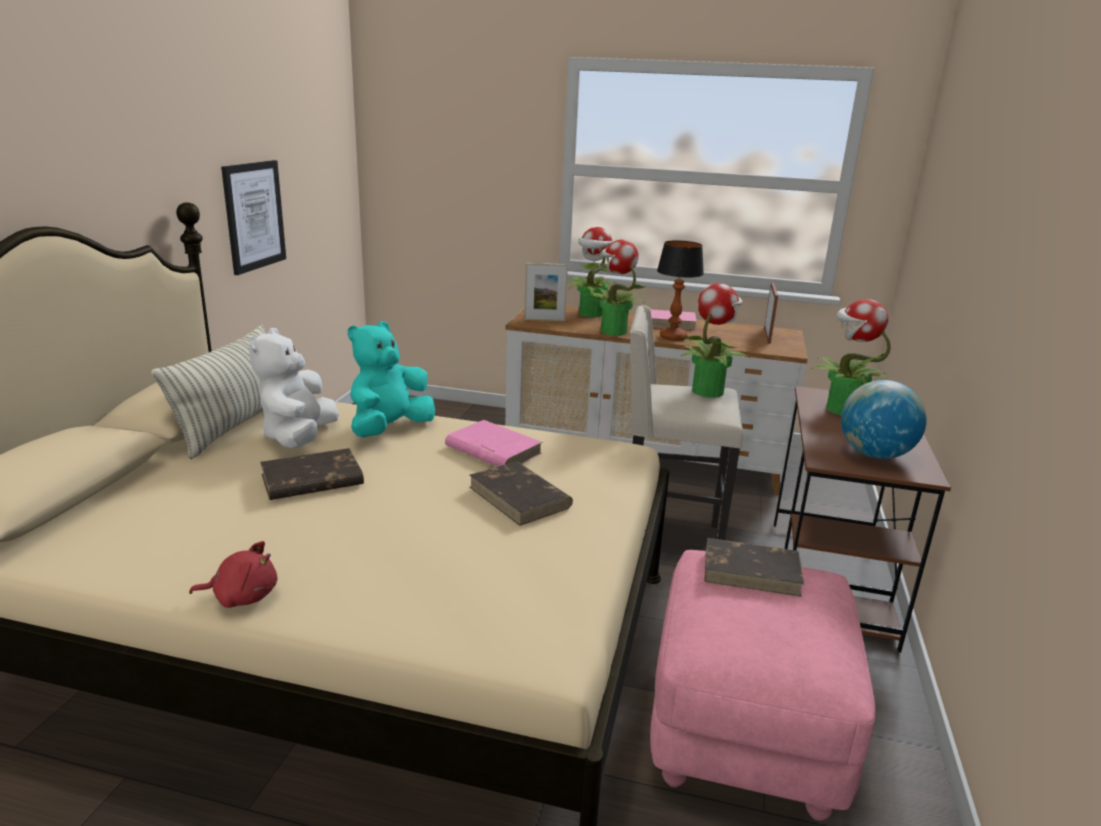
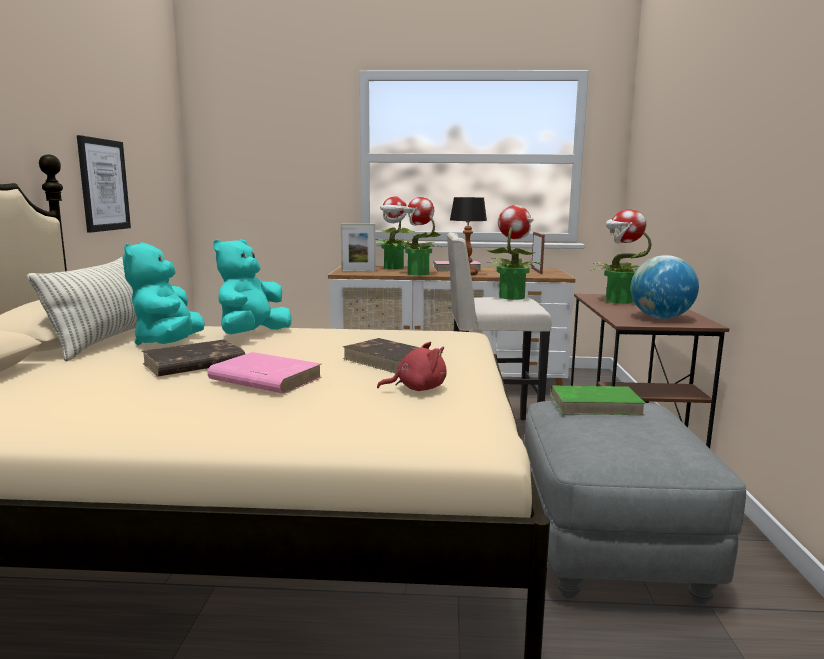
camera: 10 degrees left, 10 degrees down
(242, 596) = (155, 434): red plush toy -> red plush toy (417, 389)
(299, 438) = (169, 344): white plush toy -> turquoise plush toy
(492, 450) = (351, 339): pink book -> pink book (264, 379)
(744, 727) = (610, 547): pink ottoman -> grey ottoman
(752, 570) = (596, 404): brown book -> green book

